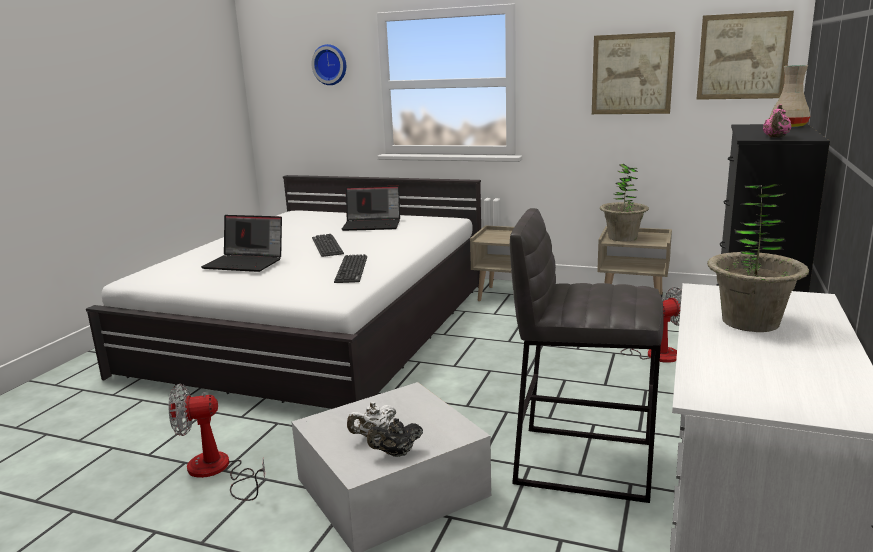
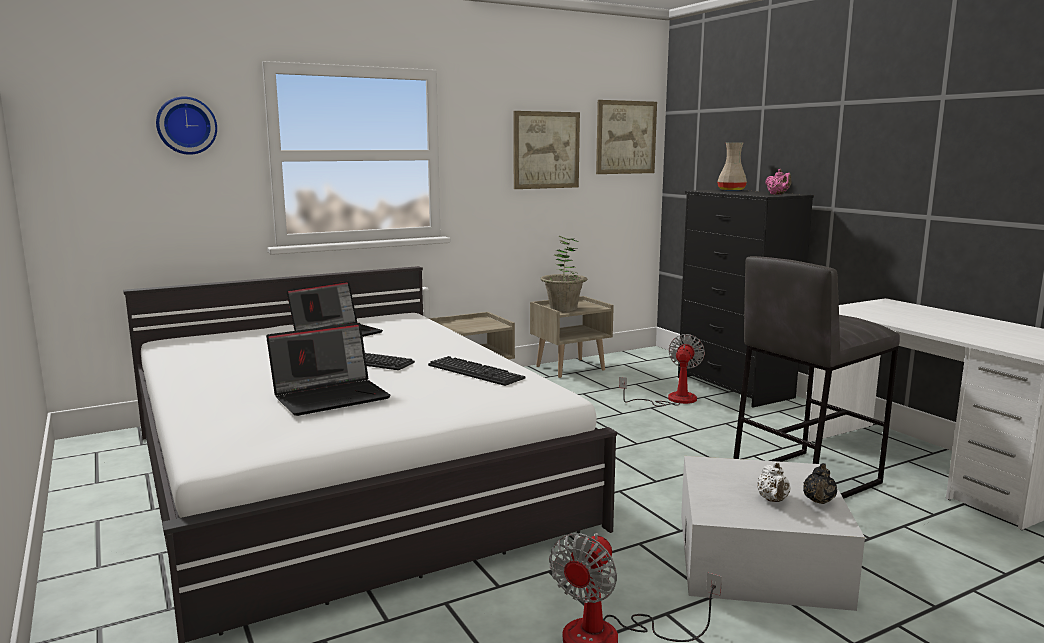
camera: 50 degrees left, 5 degrees down
(750, 322) = (915, 318): potted plant -> none

